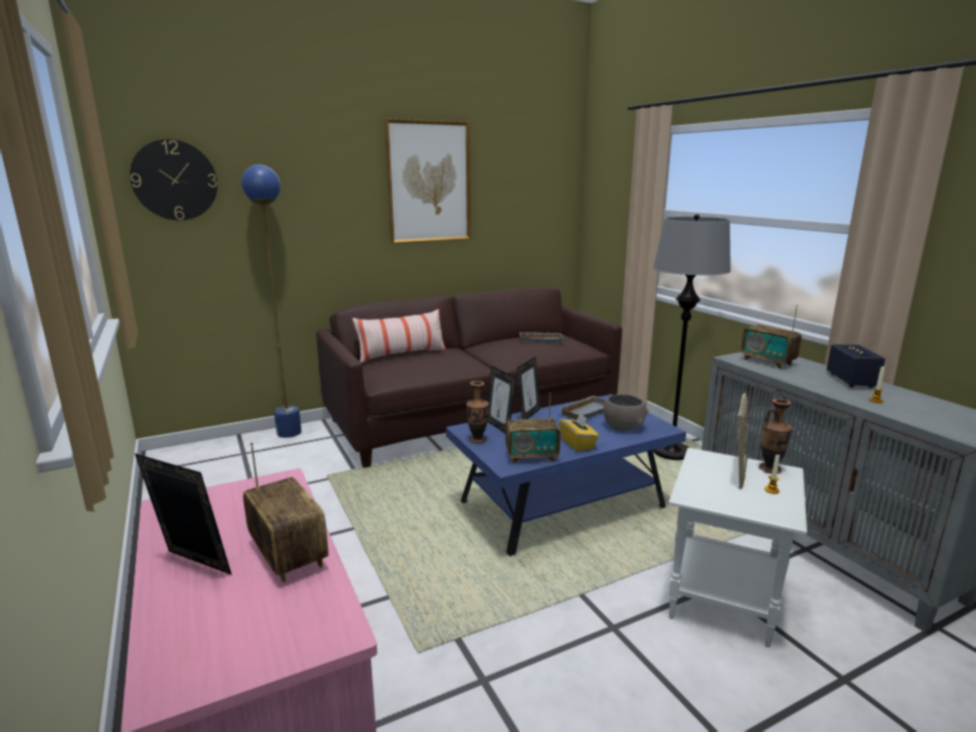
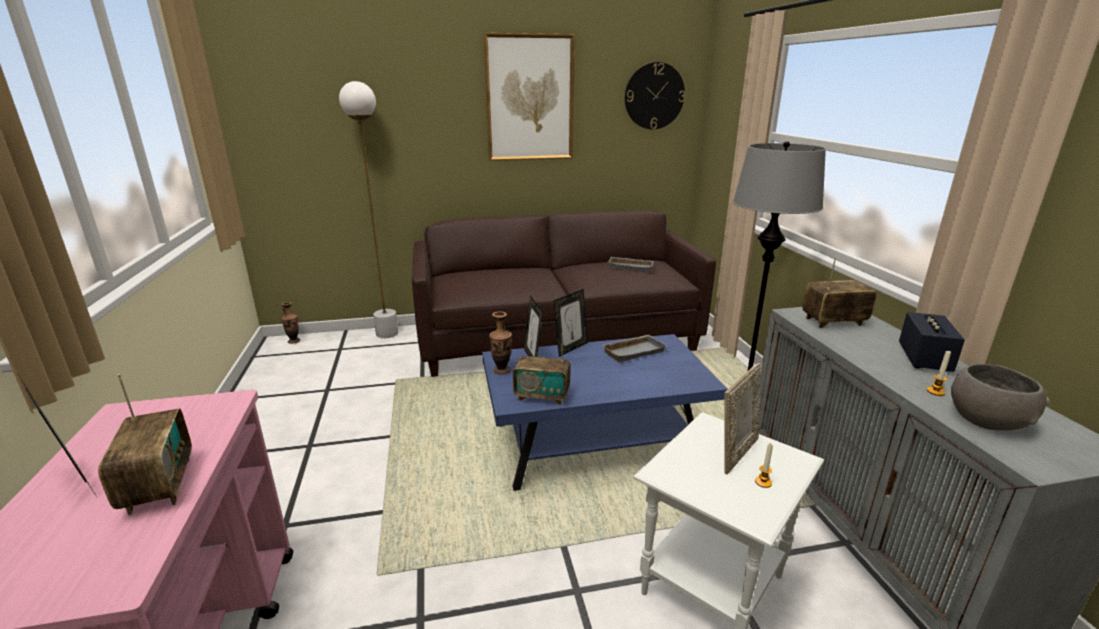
camera: 15 degrees right, 5 degrees up
(174, 180) = (284, 96): wall clock -> wall clock (654, 96)
(289, 432) = (387, 333): blue floor lamp -> white floor lamp
(402, 355) = (485, 271): pillow -> none
(578, 444) = (599, 388): yellow tissue box -> none
(623, 426) = (661, 374): grey bowl -> grey bowl (987, 420)
(767, 362) = (834, 322): radio -> radio turned 105 degrees clockwise
(770, 469) = (780, 454): vase -> vase (294, 341)

